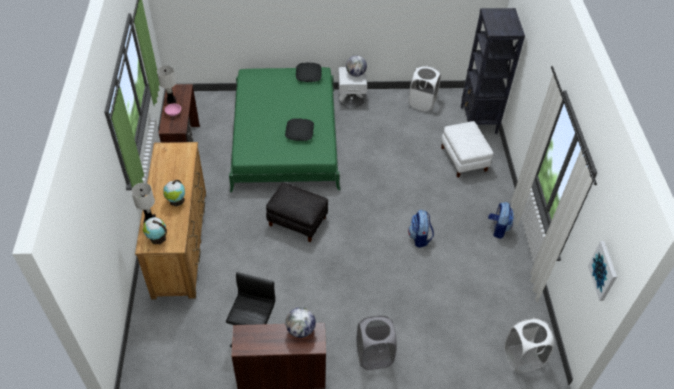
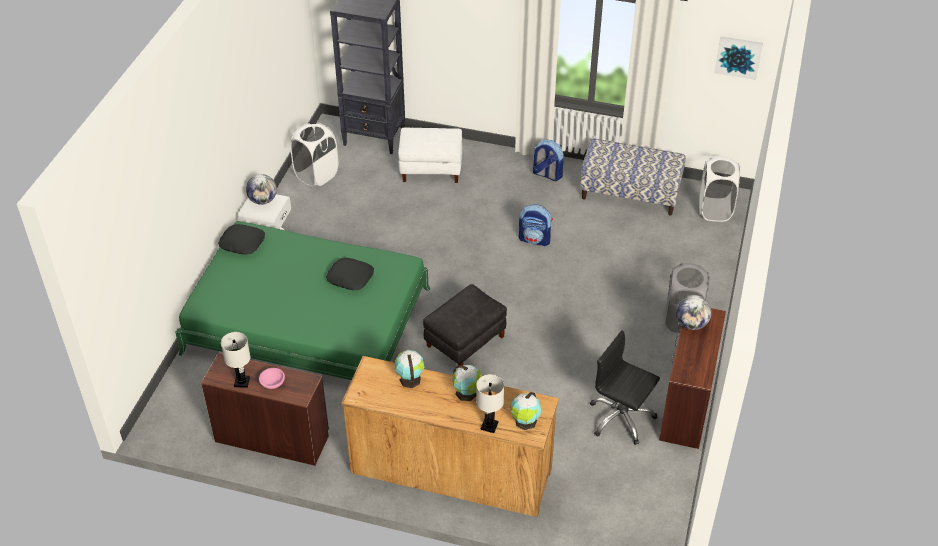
camera: 70 degrees left, 5 degrees down
(182, 169) = (409, 378): none -> globe
(506, 289) = (630, 194): none -> bench

